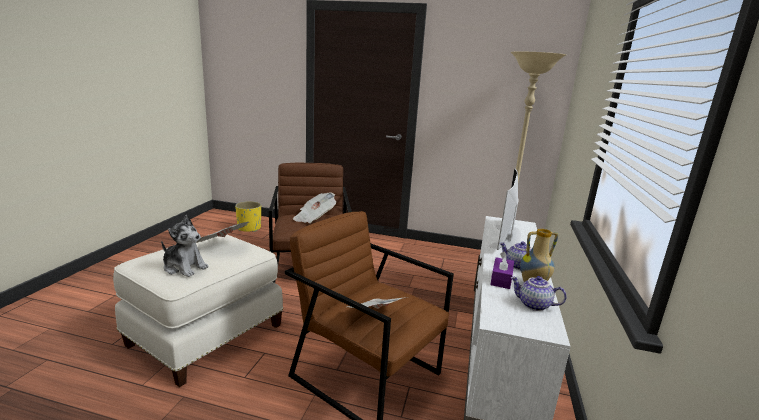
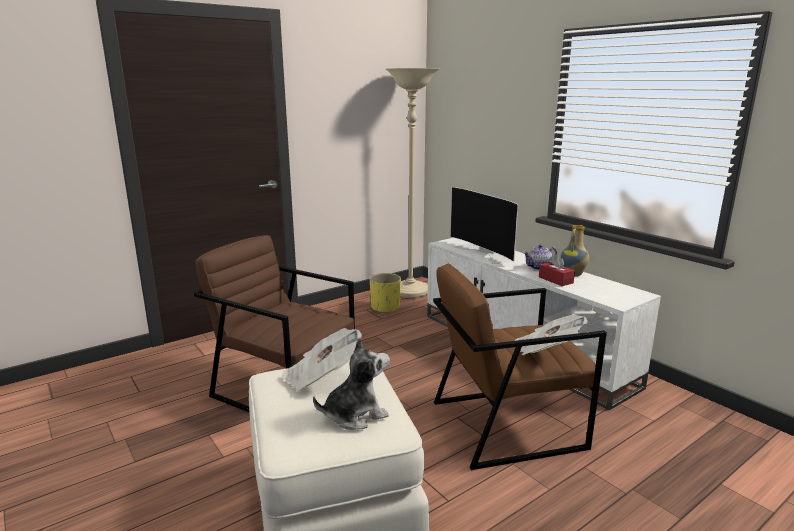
camera: 50 degrees left, 0 degrees up
(249, 228) = (87, 392): yellow planter -> yellow planter (385, 308)
(314, 218) = (286, 313): newspaper -> none
(501, 279) = (555, 280): purple tissue box -> red tissue box
(533, 305) = (603, 285): teapot -> none

